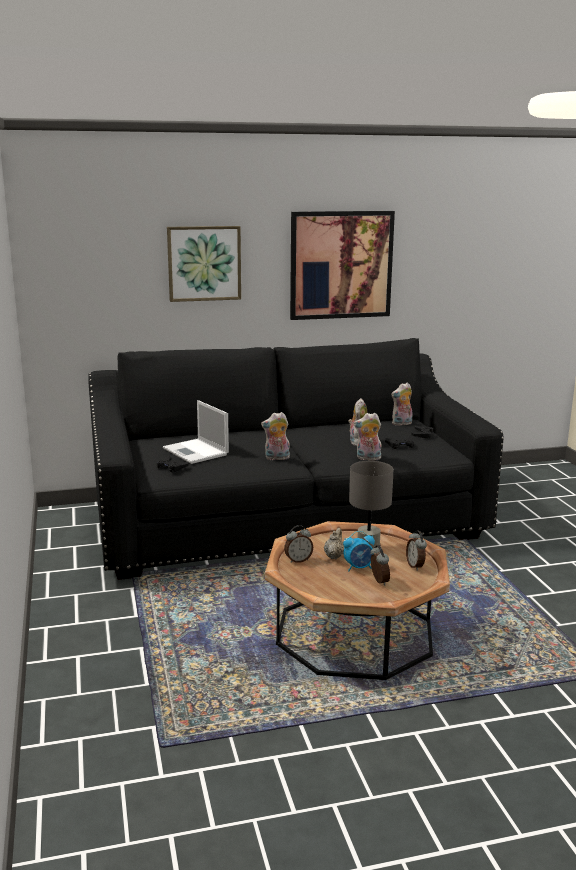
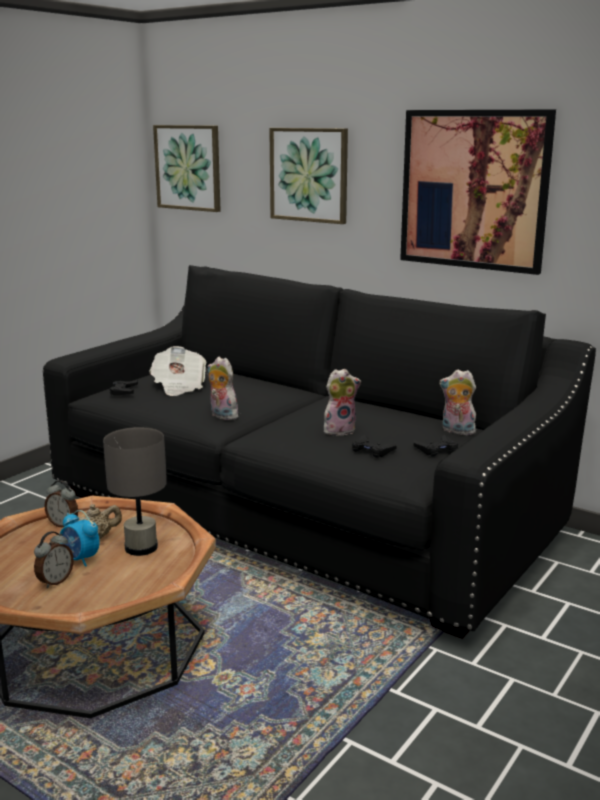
camera: 50 degrees right, 0 degrees up
(68, 265) = (188, 167): none -> picture
(196, 452) = (178, 386): laptop -> newspaper
(368, 458) = (300, 450): plush toy -> none
(415, 566) = (124, 589): alarm clock -> none

